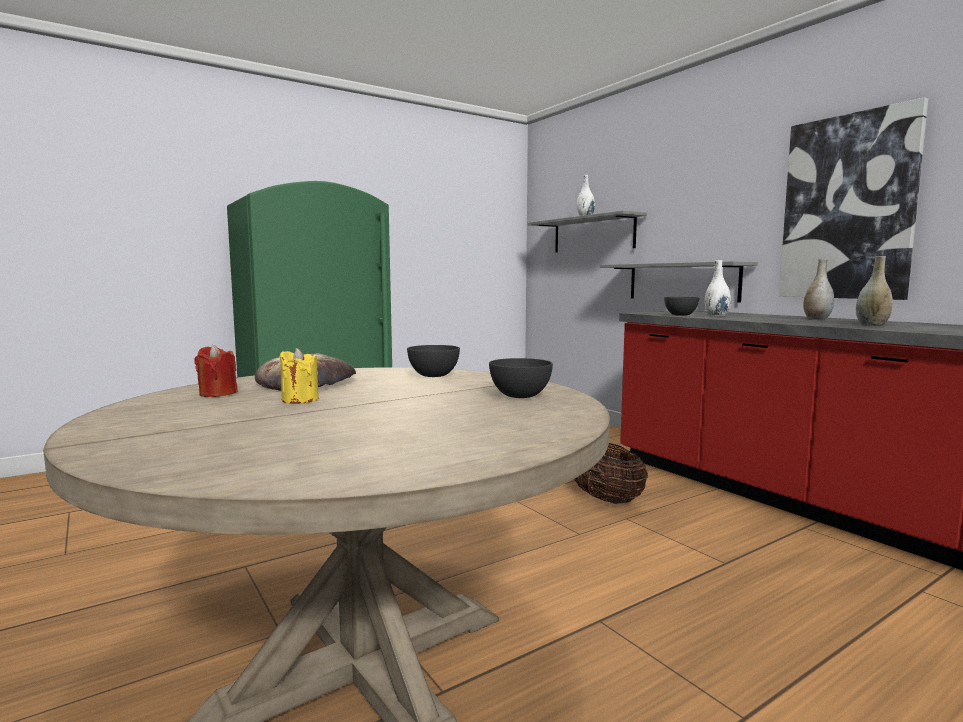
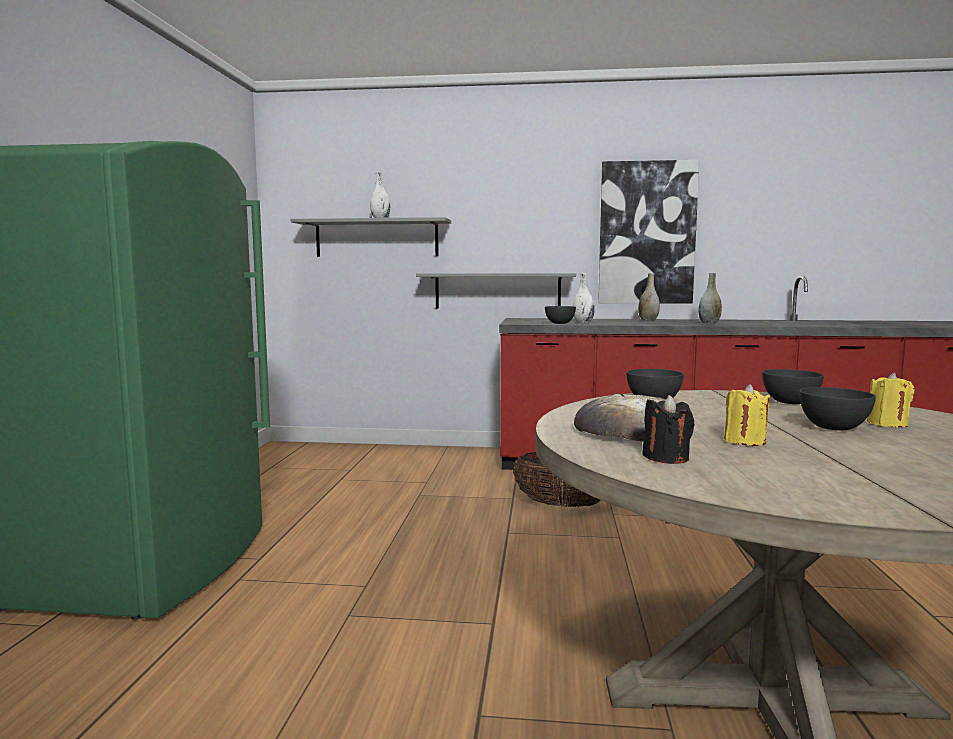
camera: 50 degrees left, 0 degrees up
(217, 393) = (666, 457): red candle -> black candle
(404, 411) = (834, 427): none -> grey bowl
(460, 421) = (887, 424): none -> yellow candle

